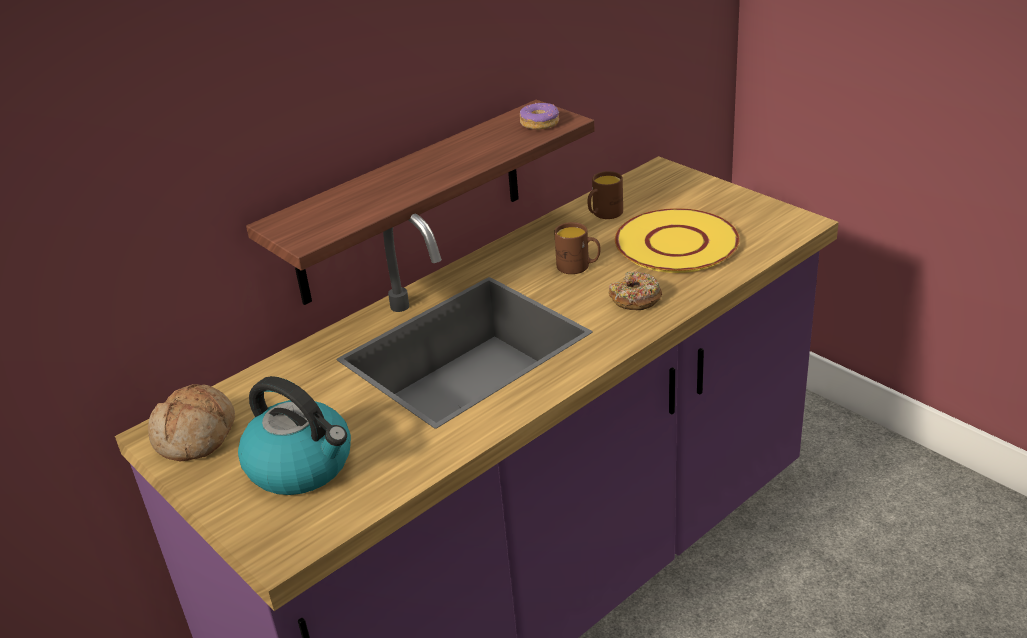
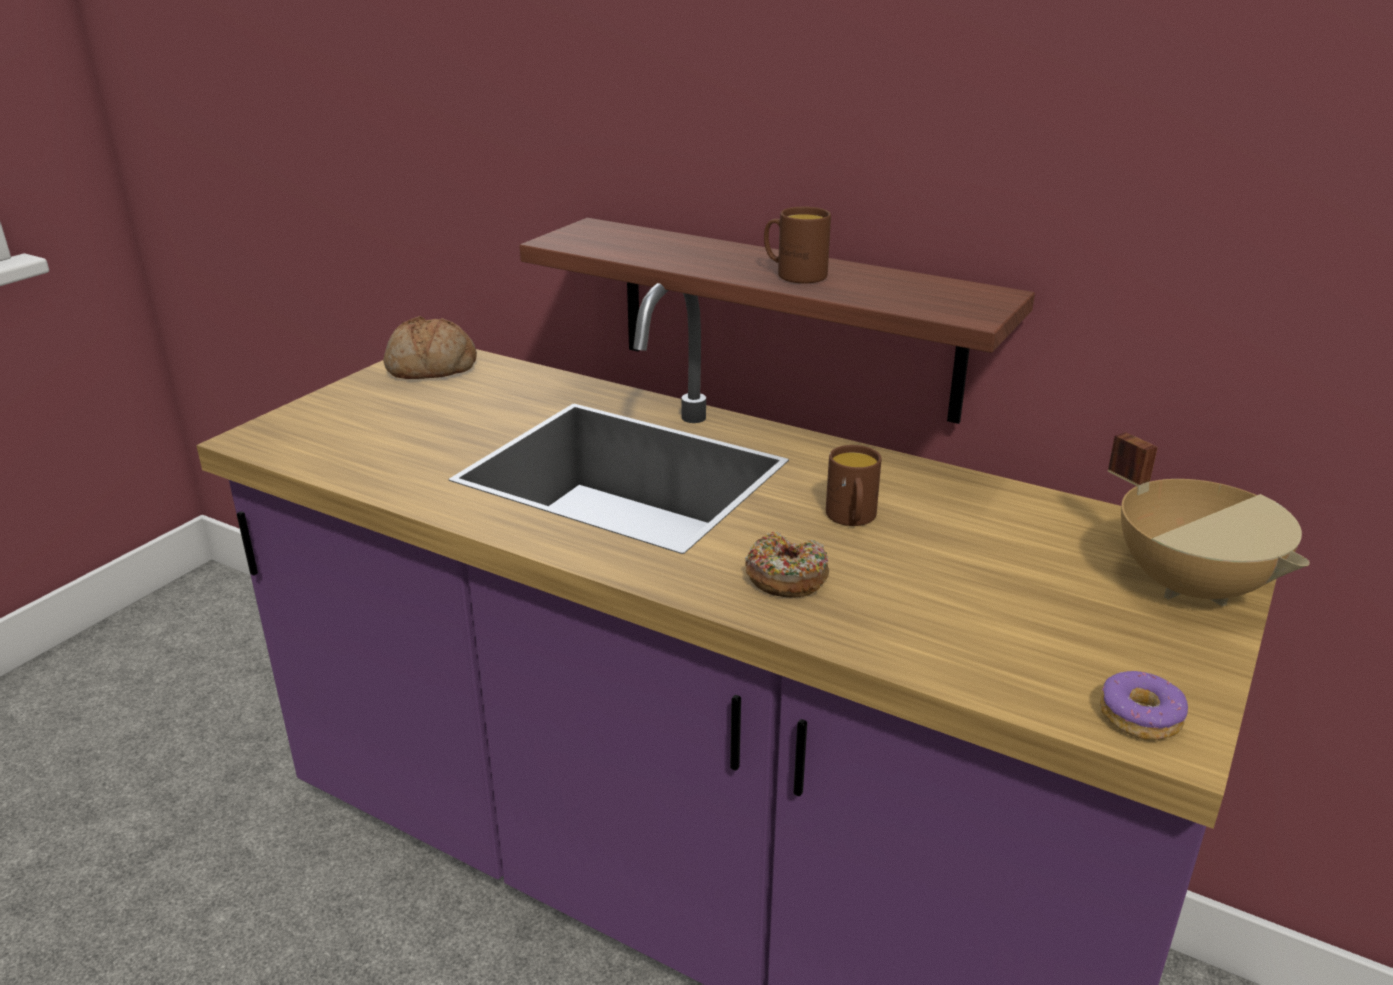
camera: 70 degrees right, 5 degrees down
(302, 466) = (381, 423): kettle -> none
(540, 123) = (946, 301): donut -> donut (1141, 717)
(604, 214) = (1024, 519): brown mug -> brown mug (794, 274)
(677, 243) = (980, 597): yellow plate -> none
(686, 187) = (1192, 585): none -> beige cooking pot

